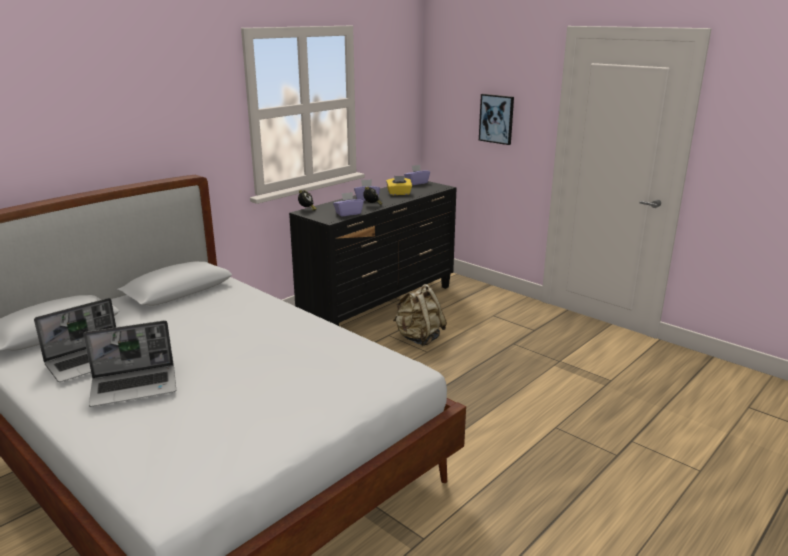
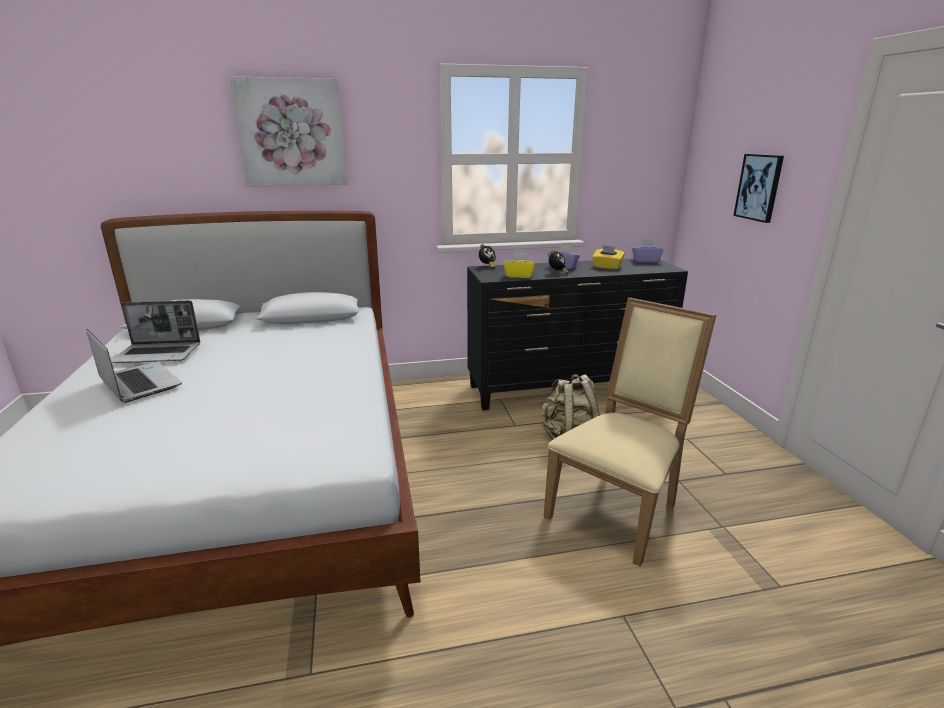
camera: 35 degrees right, 0 degrees up
(114, 105) = (292, 133): none -> picture
(135, 386) = (138, 383): laptop -> laptop turned 150 degrees counterclockwise
(348, 213) = (519, 276): purple tissue box -> yellow tissue box
(497, 373) = (618, 509): none -> beige chair

